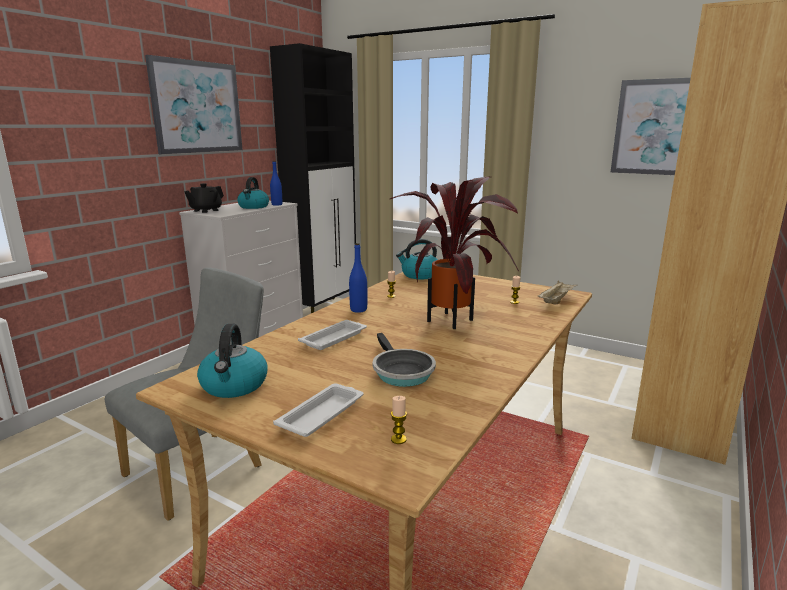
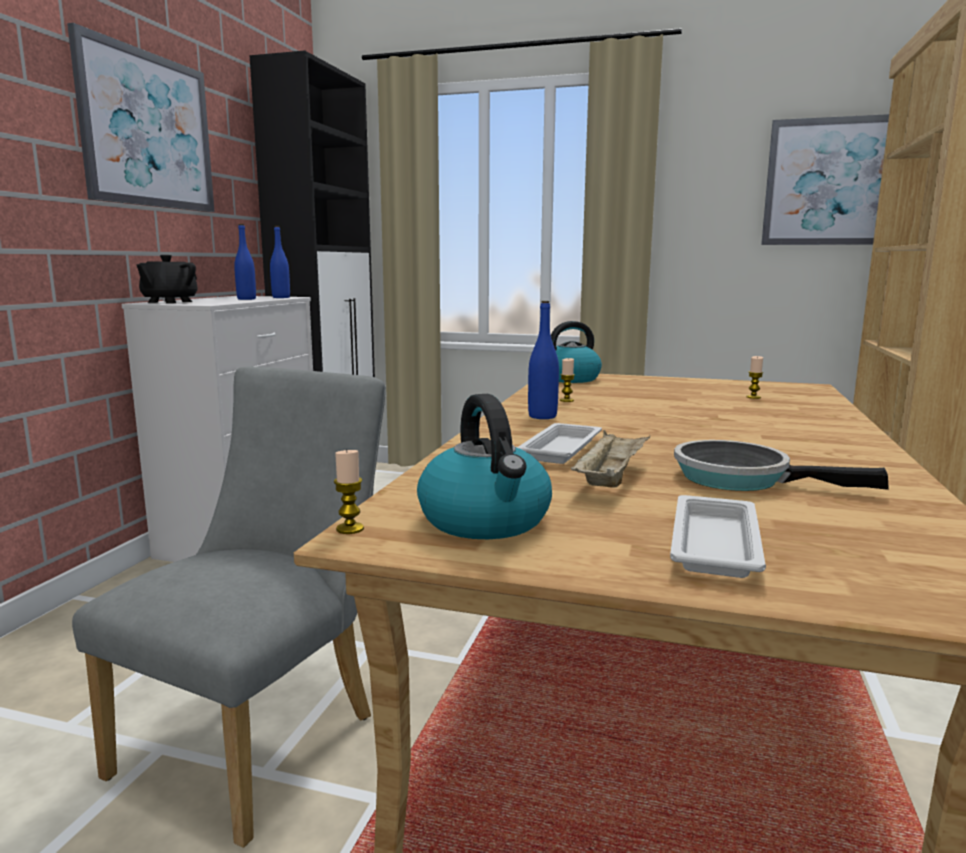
camera: 15 degrees left, 5 degrees down
(253, 207) = (246, 299): kettle -> blue bottle
(398, 439) = (906, 562): candle -> candle (350, 529)
(401, 372) = (741, 478): frying pan -> frying pan turned 150 degrees clockwise
(455, 320) = (707, 418): potted plant -> none
(556, 301) = (804, 393): beige tray -> beige tray (610, 479)

